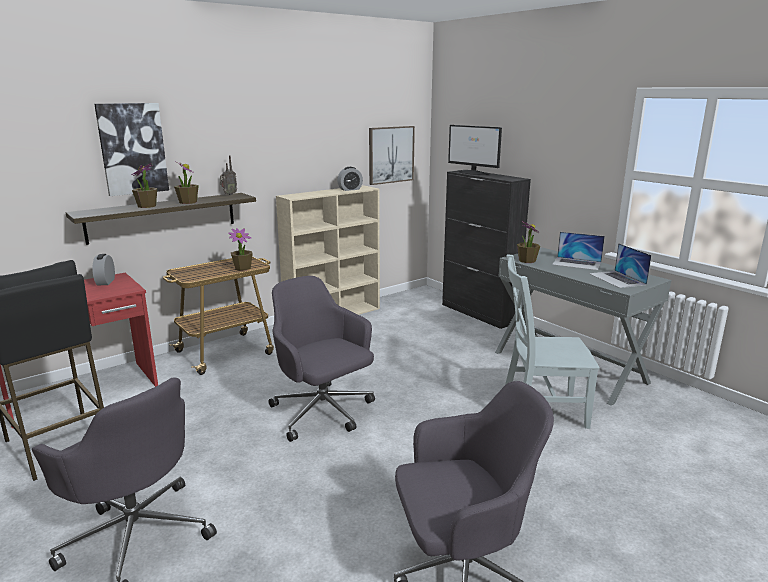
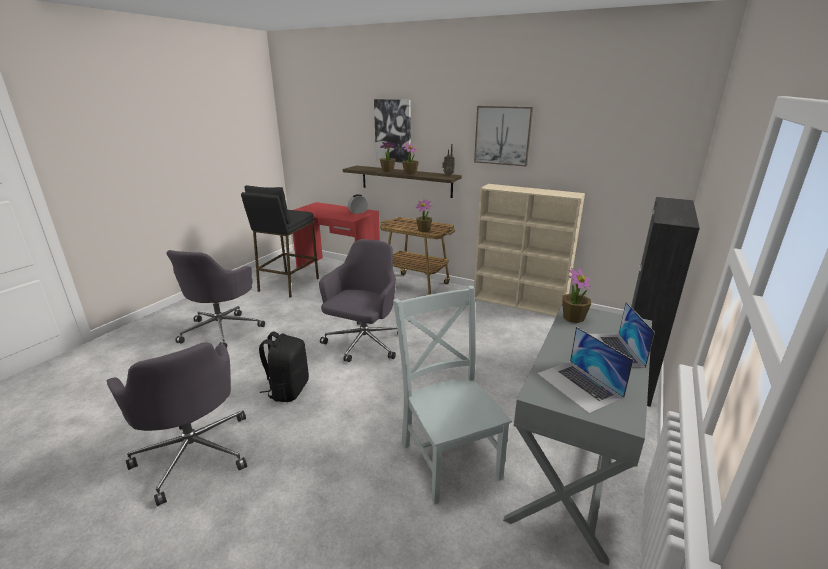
camera: 65 degrees right, 5 degrees up
(350, 189) = (554, 193): alarm clock -> none
(378, 483) = (288, 390): none -> black backpack
(390, 154) = (632, 167): picture -> picture (502, 135)
(473, 173) = (672, 205): monitor -> none
(617, 279) = (579, 385): laptop -> laptop turned 75 degrees counterclockwise

